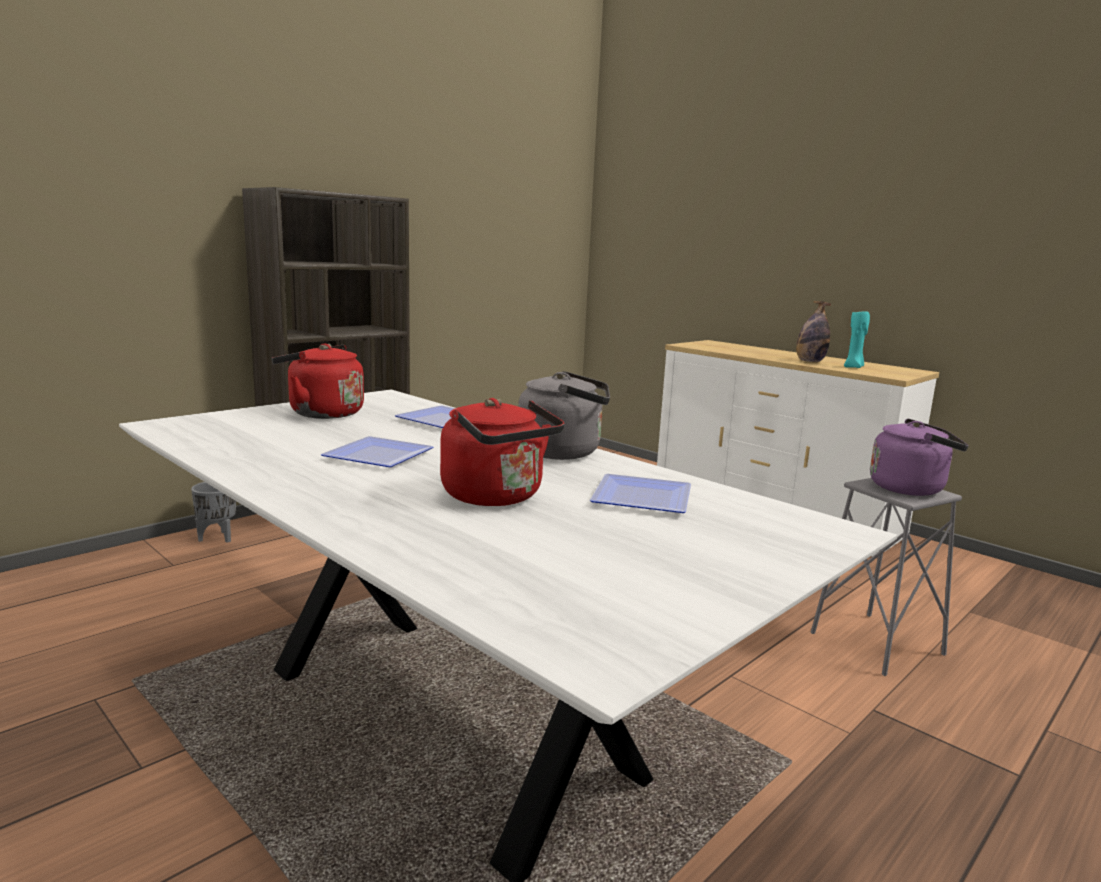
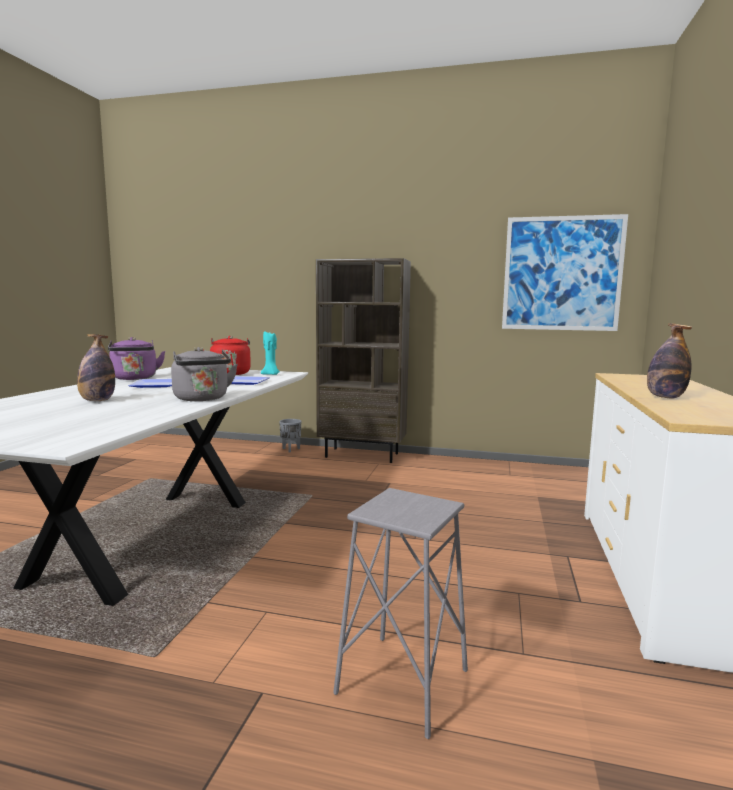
camera: 60 degrees right, 5 degrees down
(497, 497) = (97, 400): red kettle -> bottle
(528, 228) = (562, 274): none -> picture
(644, 500) = (110, 415): plate -> none
(853, 367) = (691, 407): turquoise candle -> turquoise candle (271, 374)
(910, 488) = (413, 511): purple kettle -> purple kettle (135, 378)

